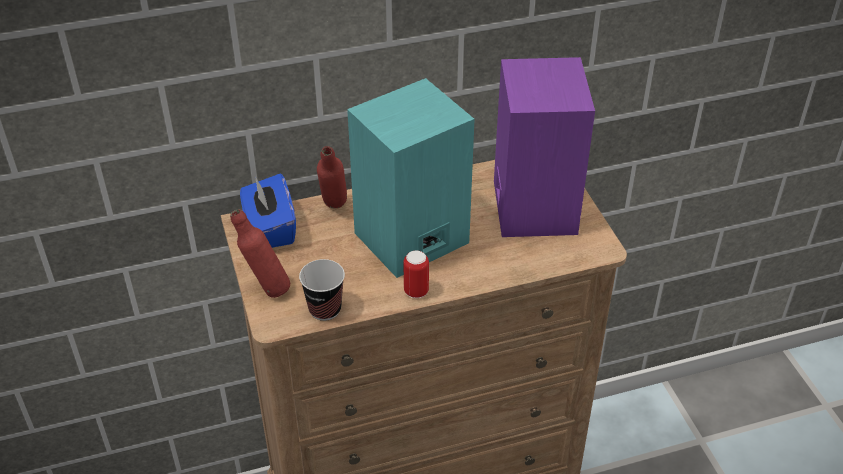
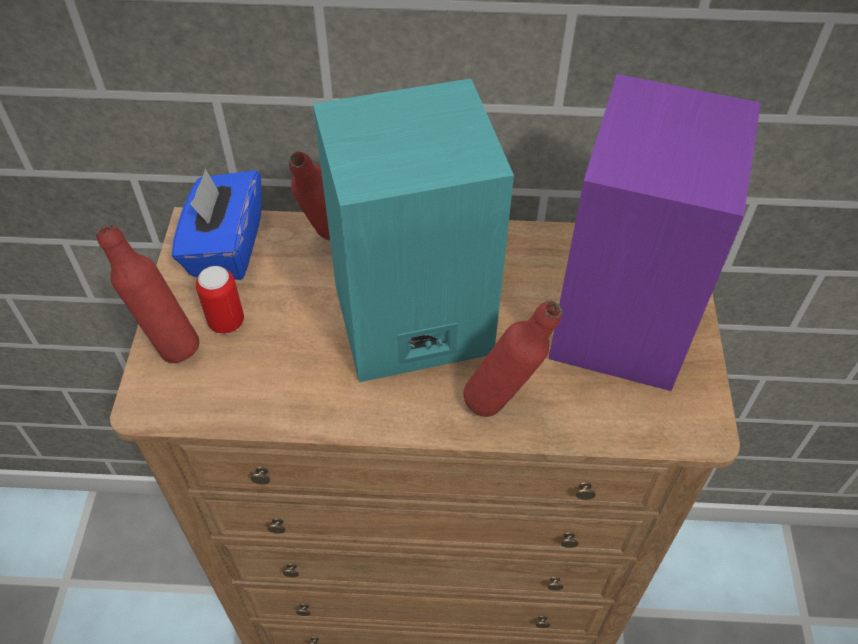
camera: 20 degrees right, 10 degrees up
(325, 309) = (230, 403): cup -> none
(416, 291) = (376, 415): can -> can (226, 322)
(487, 266) = (503, 403): none -> red bottle

